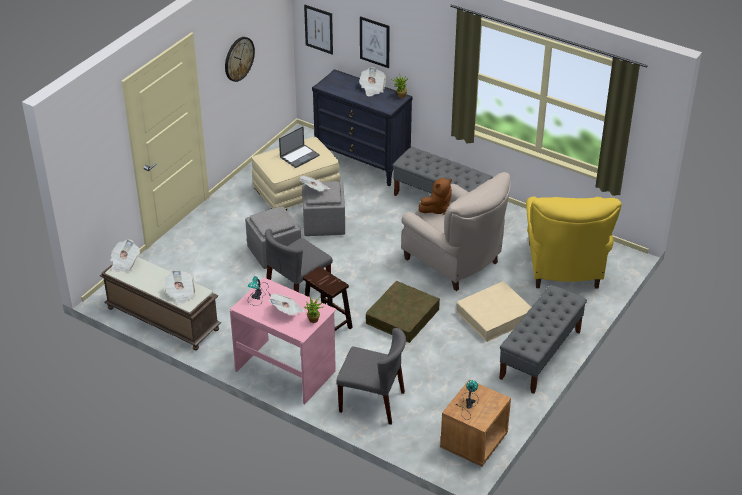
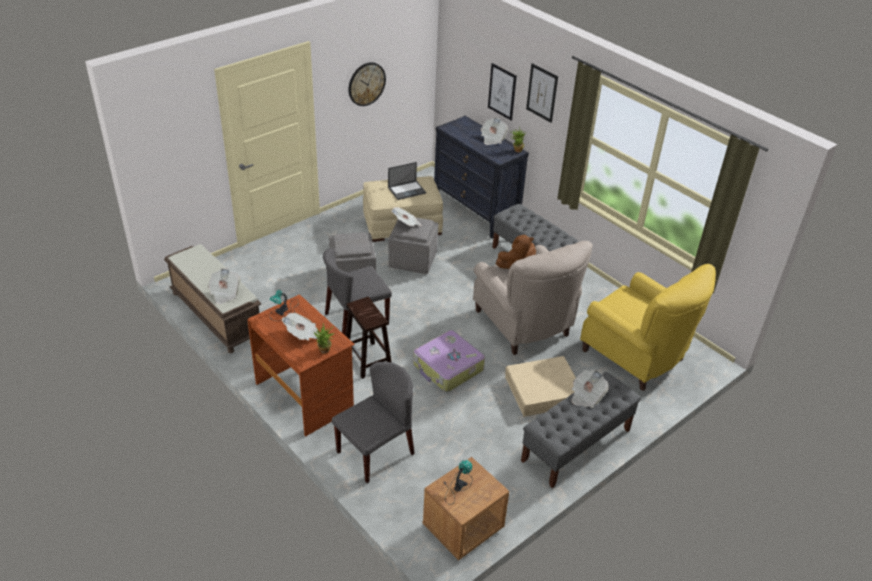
camera: 15 degrees right, 0 degrees up
(124, 263) = (190, 252): newspaper -> newspaper (586, 396)
(286, 370) = (305, 395): pink desk -> brown desk
(319, 29) = (456, 73): picture -> picture (542, 93)
(372, 402) = (375, 452): grey chair -> grey chair turned 75 degrees counterclockwise
(402, 316) = (448, 368): brown storage box -> suitcase
(563, 268) = (636, 357): yellow armchair -> yellow armchair turned 60 degrees counterclockwise

